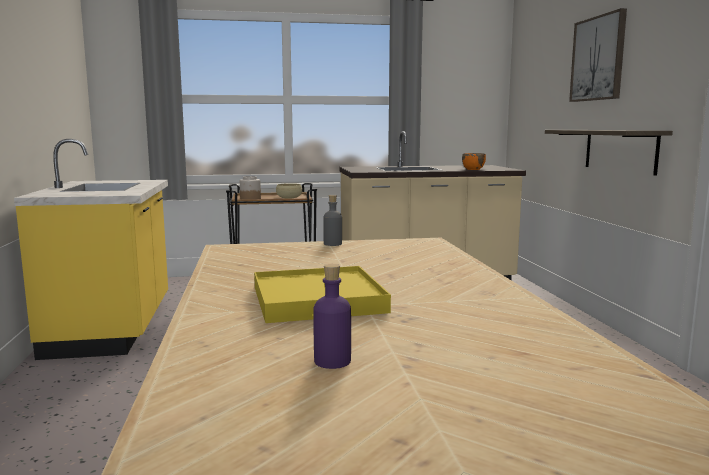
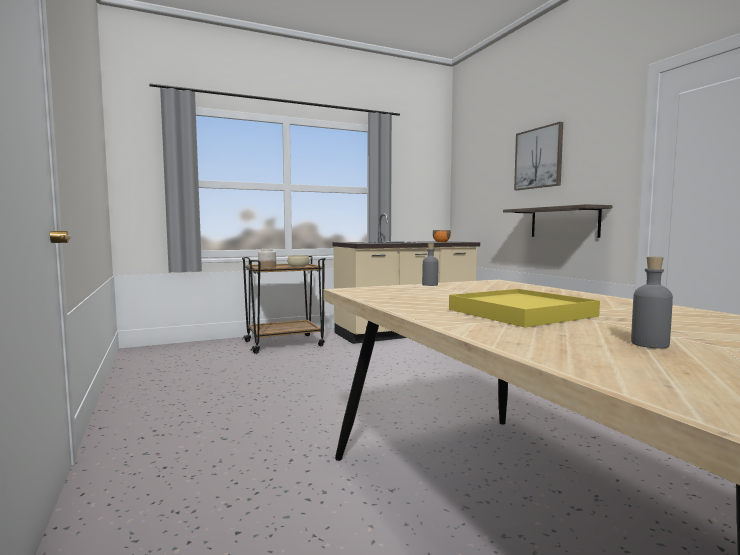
camera: 15 degrees left, 5 degrees down
(113, 328) = (162, 387): yellow counter -> none
(332, 361) = (649, 344): purple bottle -> grey bottle

